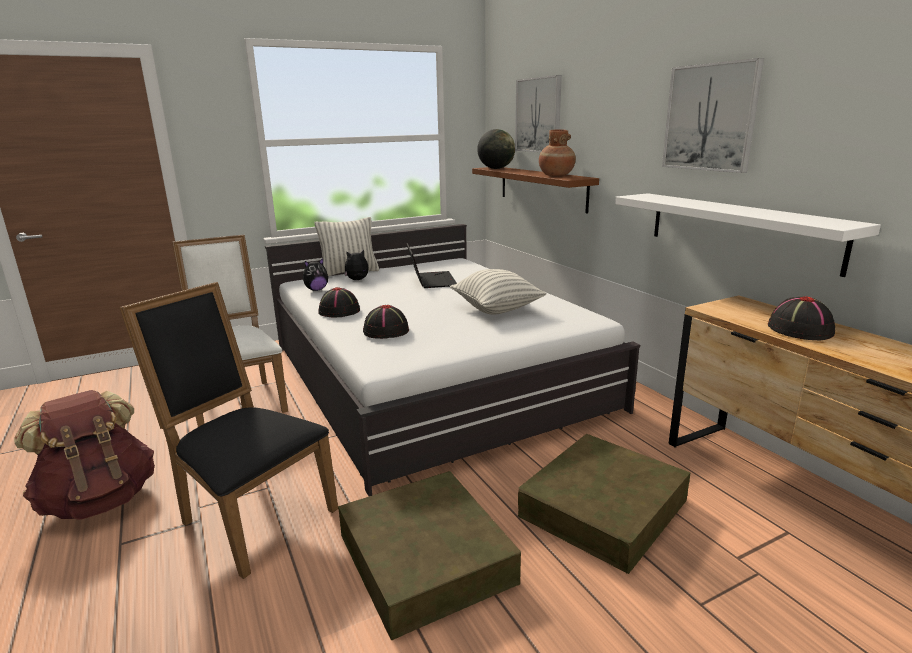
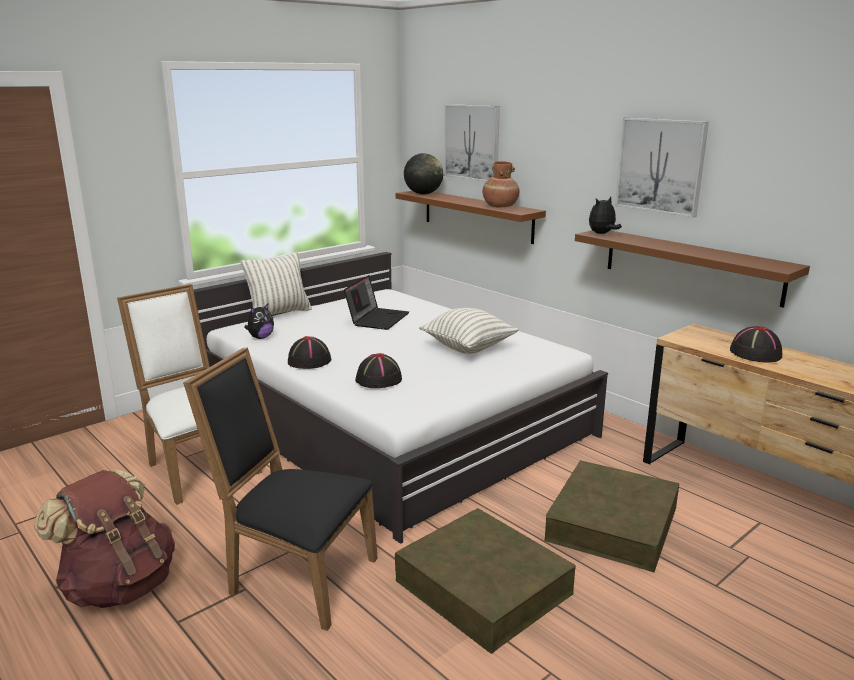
camera: 15 degrees left, 0 degrees up
(357, 280) = (297, 323): plush toy -> plush toy (602, 234)
(431, 280) = (377, 319): laptop -> laptop turned 45 degrees clockwise
(738, 229) = (690, 265): white shelf -> brown shelf

